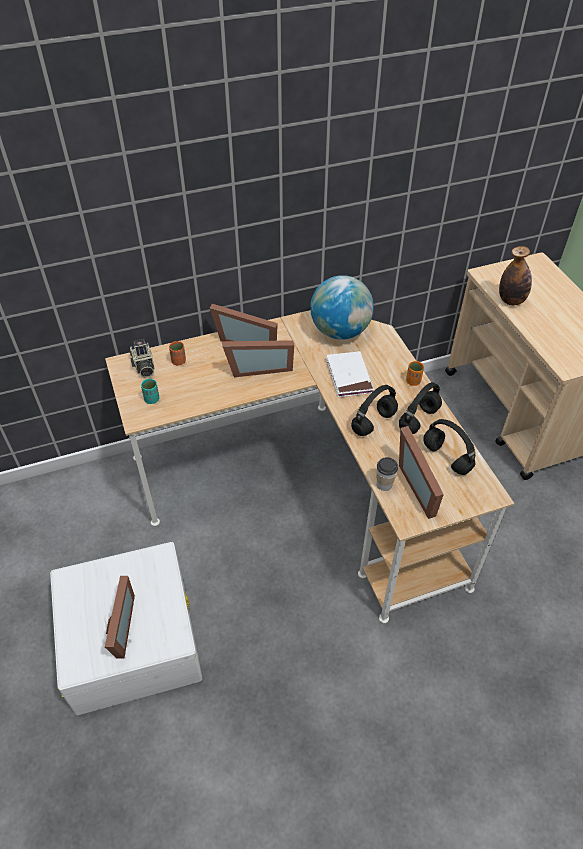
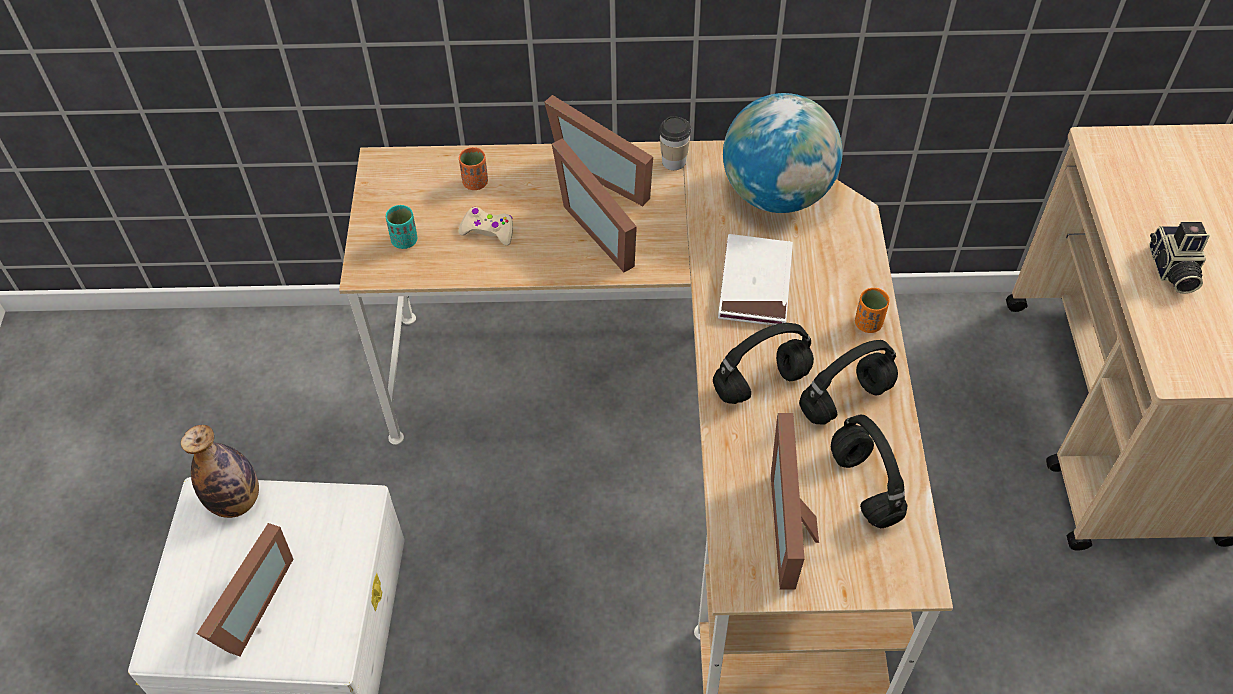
camera: 20 degrees right, 5 degrees up
(143, 367) = (414, 179): camera -> camera (1171, 270)
(196, 383) = (488, 231): none -> beige game controller
(258, 367) = (604, 227): picture frame -> picture frame turned 45 degrees clockwise
(384, 484) = (729, 502): cup -> cup (674, 161)
(511, 300) = (1129, 210): bottle -> bottle (236, 501)

